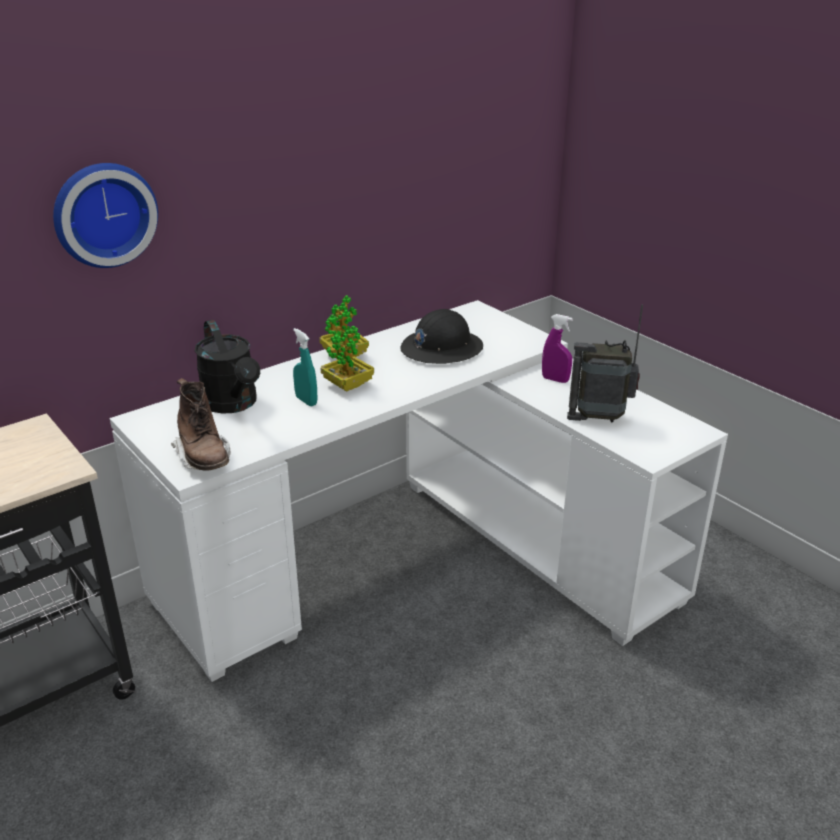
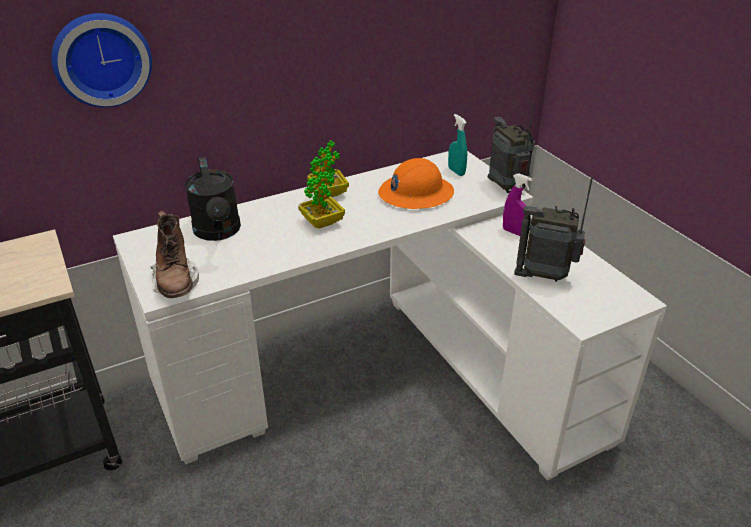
camera: 10 degrees right, 5 degrees up
(306, 401) = (281, 235): turquoise spray bottle -> turquoise spray bottle (456, 171)
(441, 349) = (415, 193): black hard hat -> orange hard hat
(537, 336) = (507, 188): none -> radio

